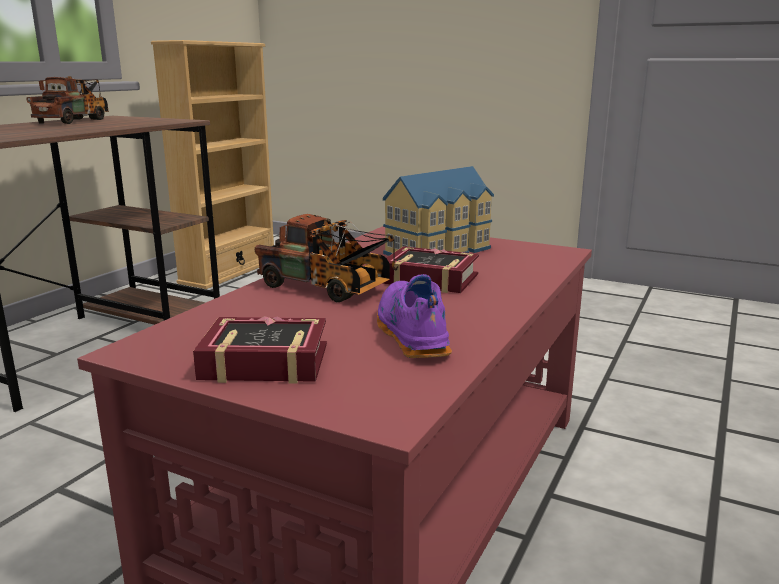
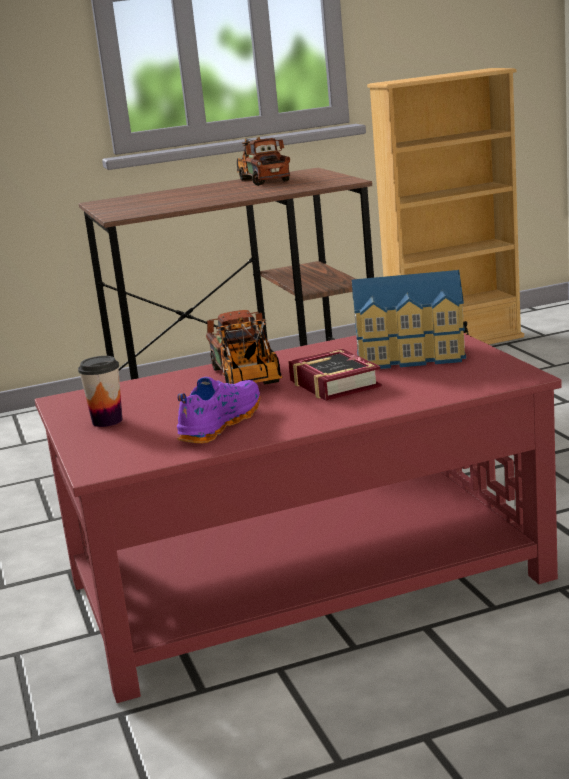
camera: 45 degrees right, 0 degrees up
(76, 120) = (262, 179): toy truck -> toy truck turned 75 degrees counterclockwise
(260, 360) = (107, 421): book -> cup

